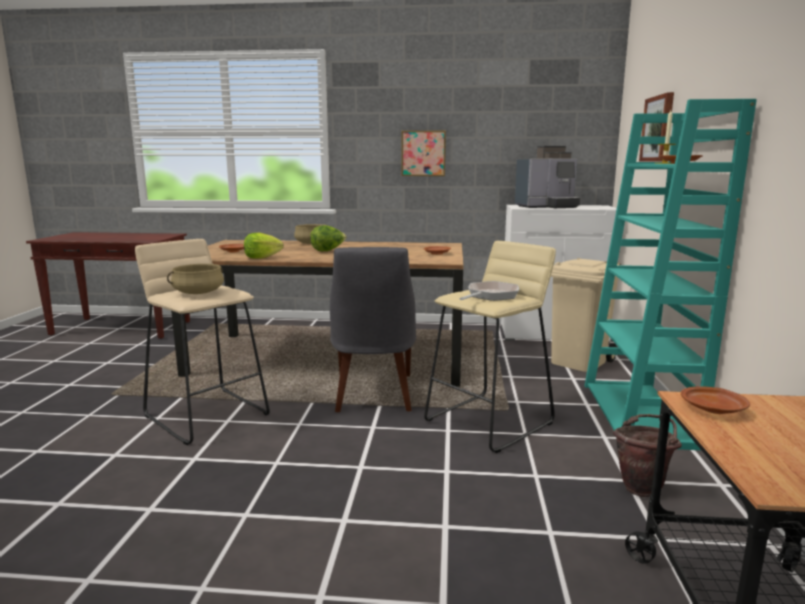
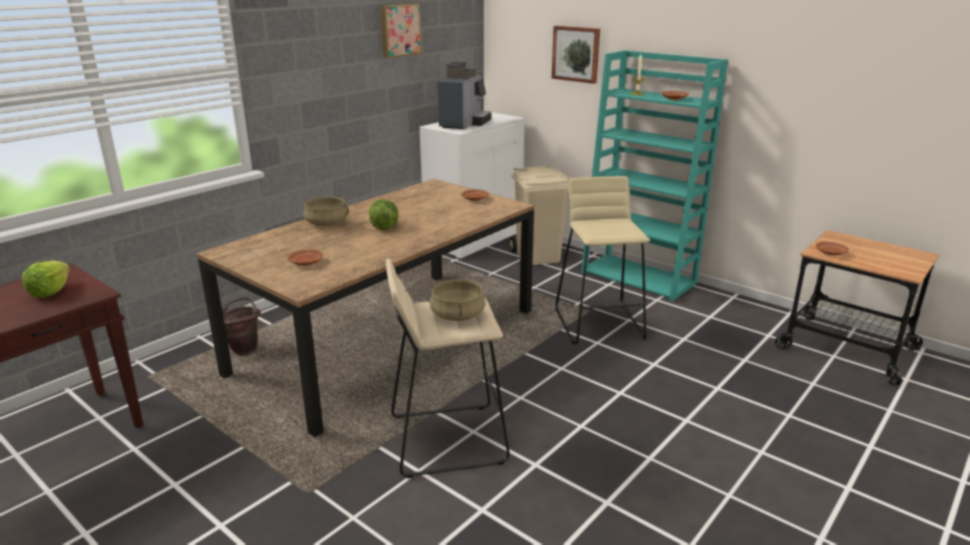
camera: 55 degrees left, 10 degrees up
(262, 257) = (374, 258): lettuce -> lettuce (50, 291)
(373, 395) = (501, 348): grey chair -> none
(423, 153) = (342, 84): picture -> picture (399, 30)
(490, 296) = (611, 226): frying pan -> none
(643, 486) = (719, 316): brown bucket -> brown bucket (245, 348)

